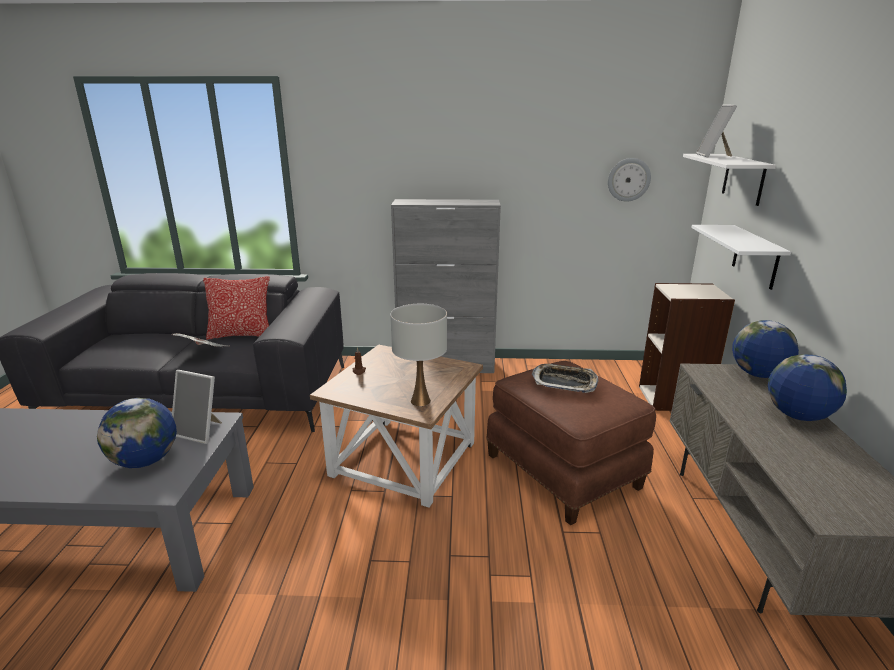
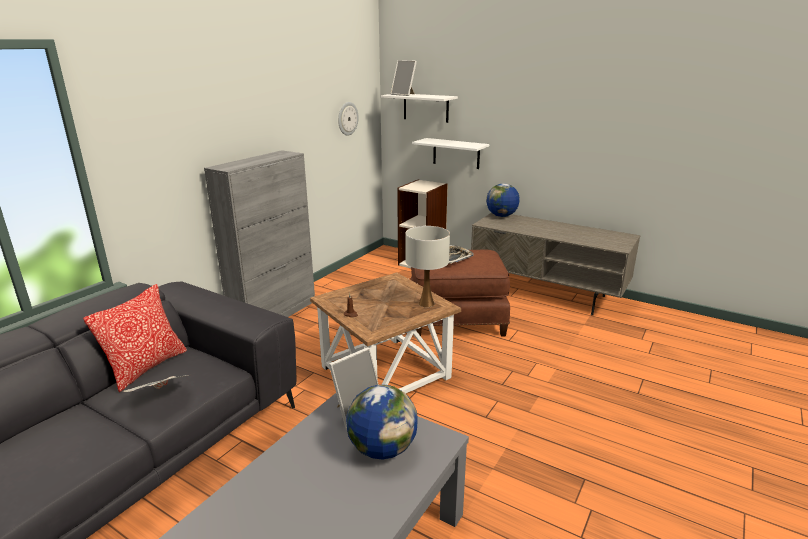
camera: 60 degrees left, 0 degrees up
(797, 416) = (545, 224): globe -> none

